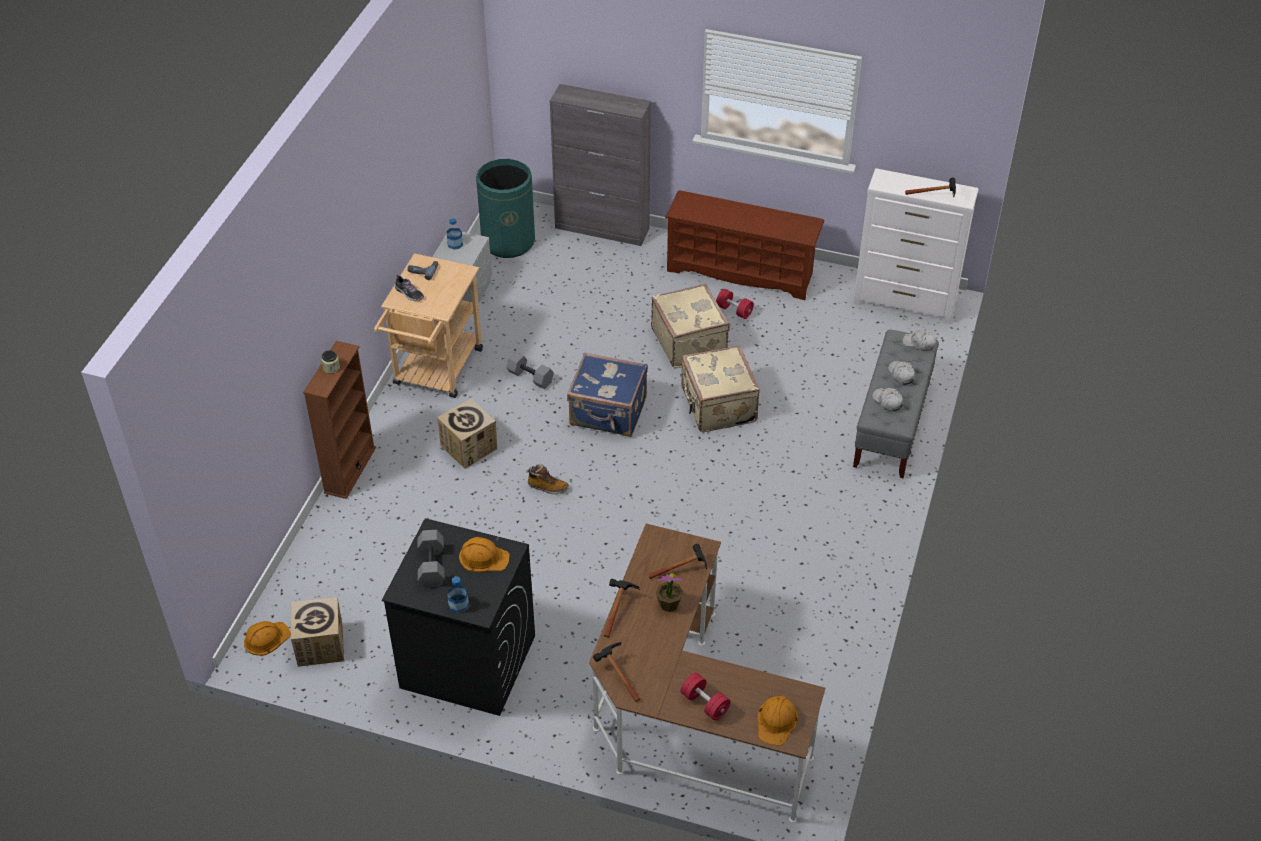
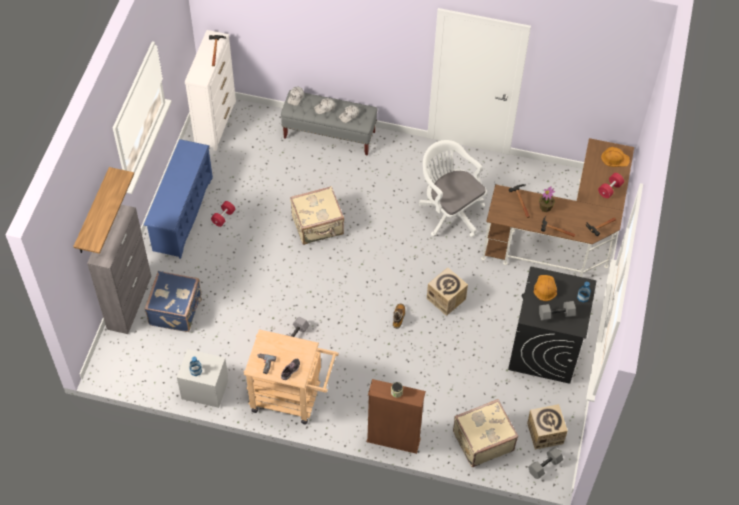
camera: 95 degrees left, 10 degrees up
(266, 638) = (544, 466): orange hard hat -> grey dumbbell
(469, 447) = (365, 368): cardboard box -> cardboard box (446, 298)
(508, 241) = (143, 365): green trash can -> none
(608, 58) = (93, 213): none -> shelf
(608, 413) = (328, 287): blue suitcase -> blue suitcase (176, 310)
(690, 342) = (256, 242): beige suitcase -> beige suitcase (482, 440)
(741, 272) = (182, 213): brown shoe rack -> blue shoe rack
(742, 561) = (449, 211): none -> white office chair

